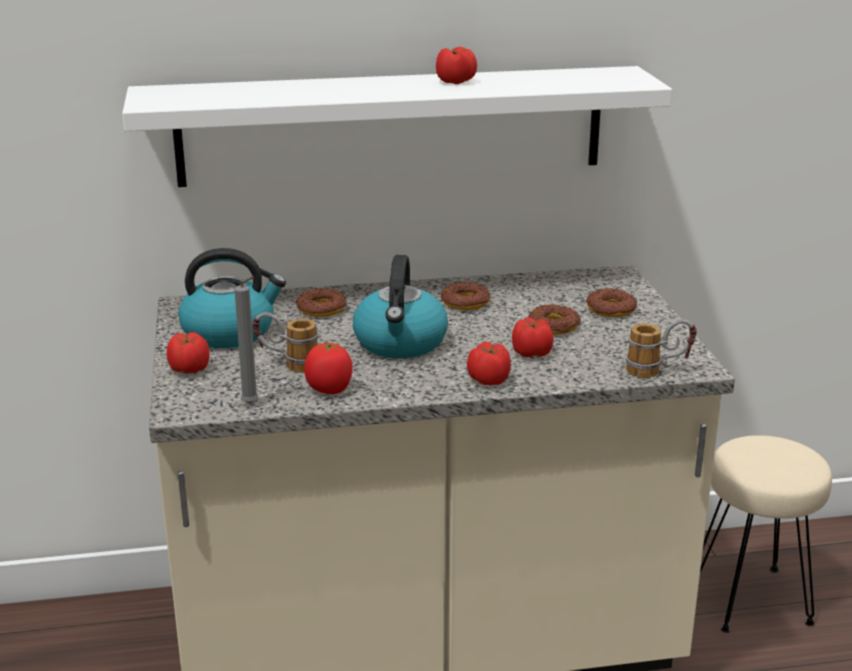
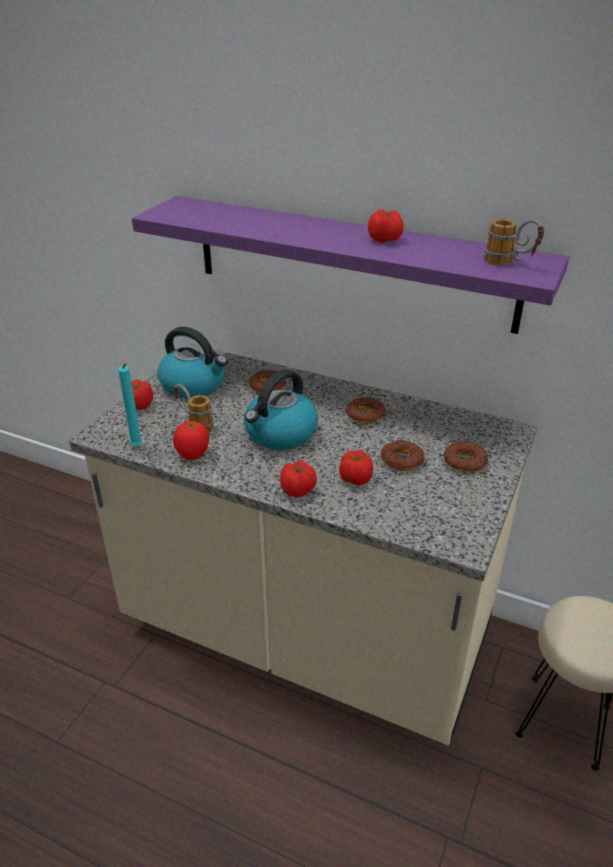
camera: 35 degrees right, 10 degrees up
(252, 405) = (137, 447): grey candle -> turquoise candle
(392, 126) = (351, 262): white shelf -> purple shelf
(658, 371) = (429, 536): mug -> mug (510, 263)

